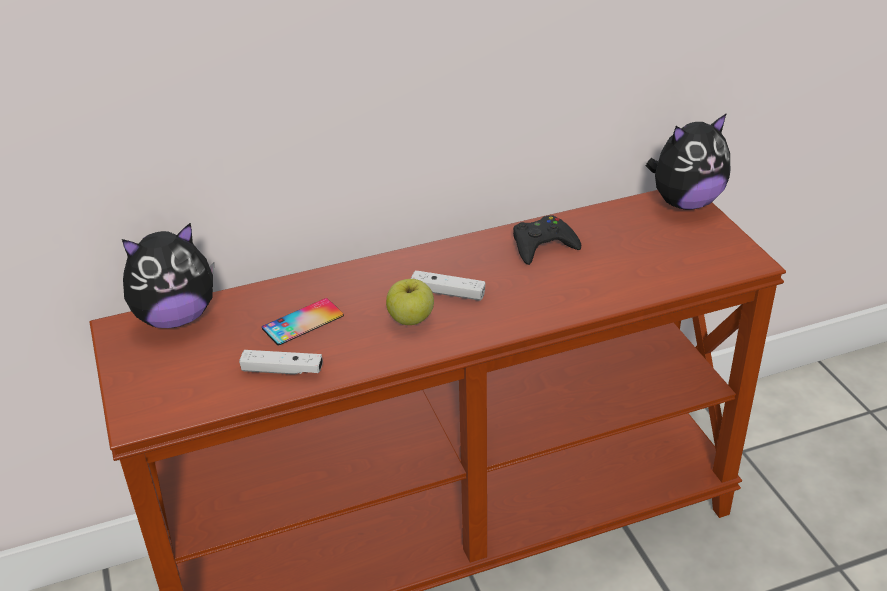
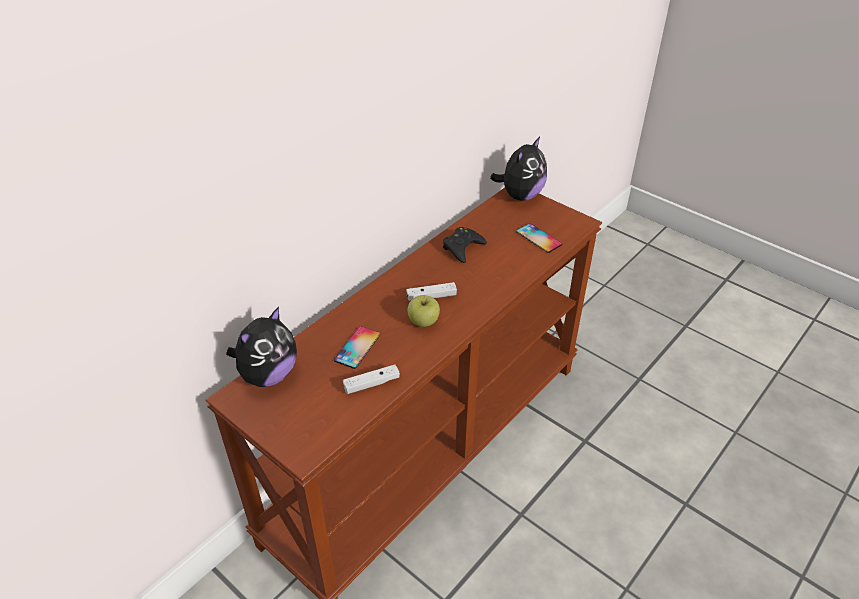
camera: 30 degrees left, 5 degrees up
(664, 264) = (538, 238): none -> phone

